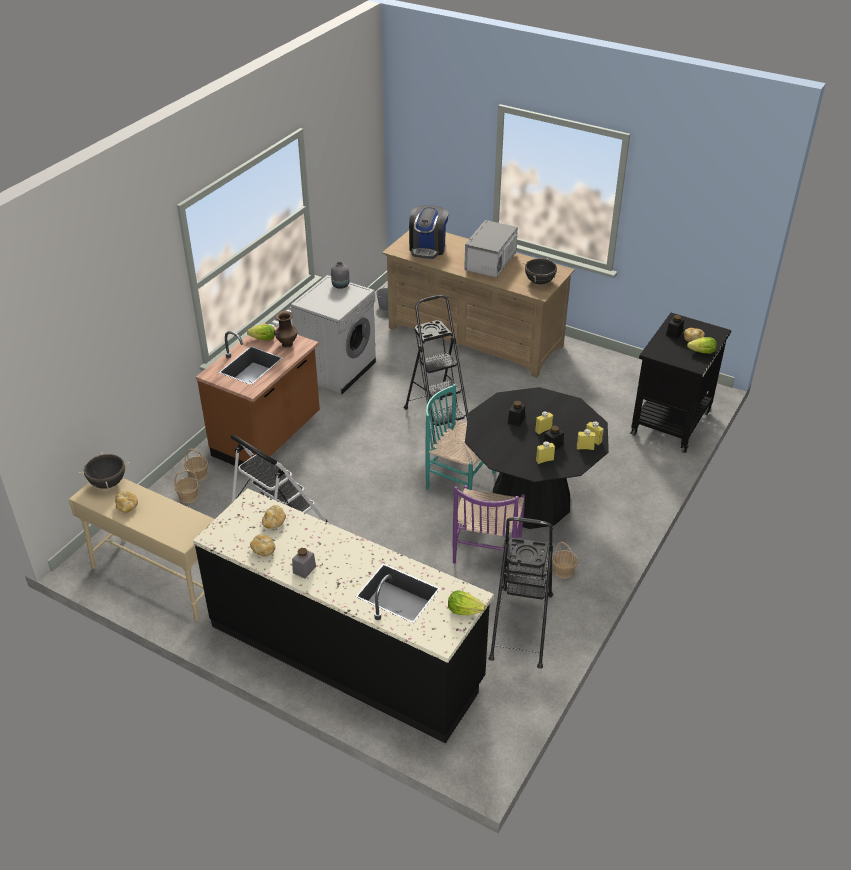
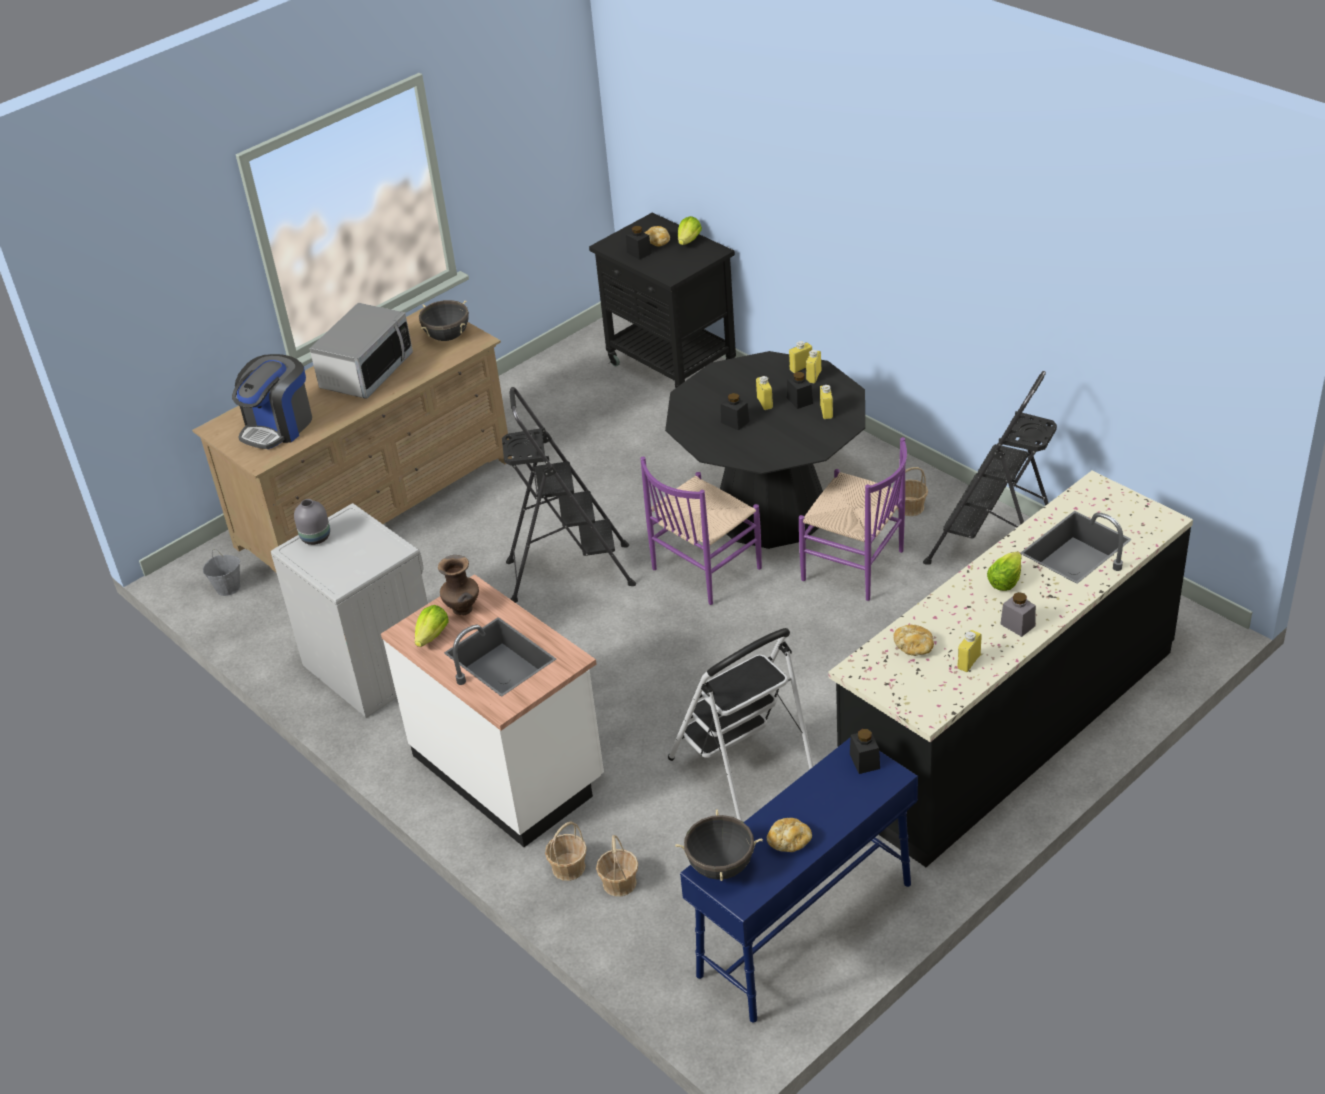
camera: 70 degrees left, 0 degrees up
(159, 578) = (804, 929): beige console table -> blue console table
(194, 528) = (864, 761): none -> black jar
(263, 549) = (969, 662): bread -> yellow bottle
(268, 437) = (510, 769): brown counter -> white counter
(428, 248) = (278, 426): coffee machine -> coffee machine turned 90 degrees clockwise
(458, 480) = (703, 571): turquoise chair -> purple chair
(464, 610) = (1116, 496): lettuce -> lettuce (1005, 581)
(490, 263) = (366, 372): microwave -> microwave turned 105 degrees counterclockwise

